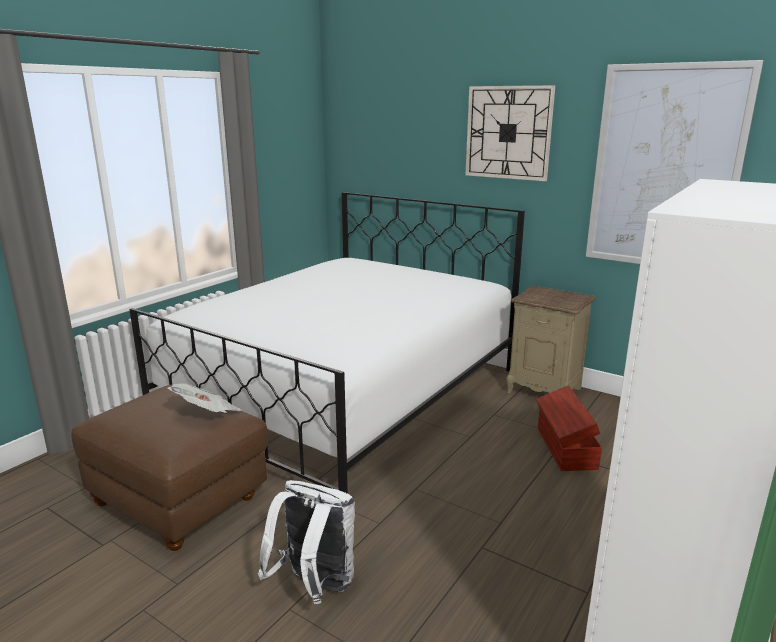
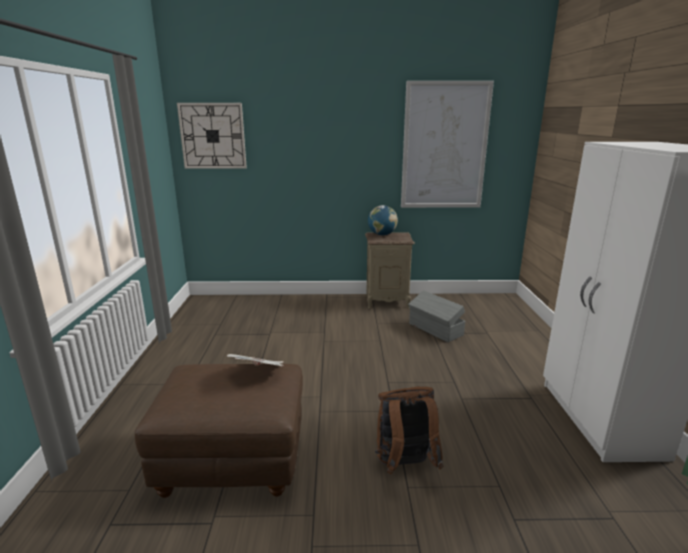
camera: 35 degrees left, 0 degrees up
(314, 586) = (404, 465): white backpack -> brown backpack
(347, 395) = (268, 340): white bed -> none
(508, 133) = (339, 127): wall clock -> wall clock (213, 136)
(548, 292) = (382, 235): none -> globe
(565, 448) = (435, 329): brown storage box -> grey storage box

